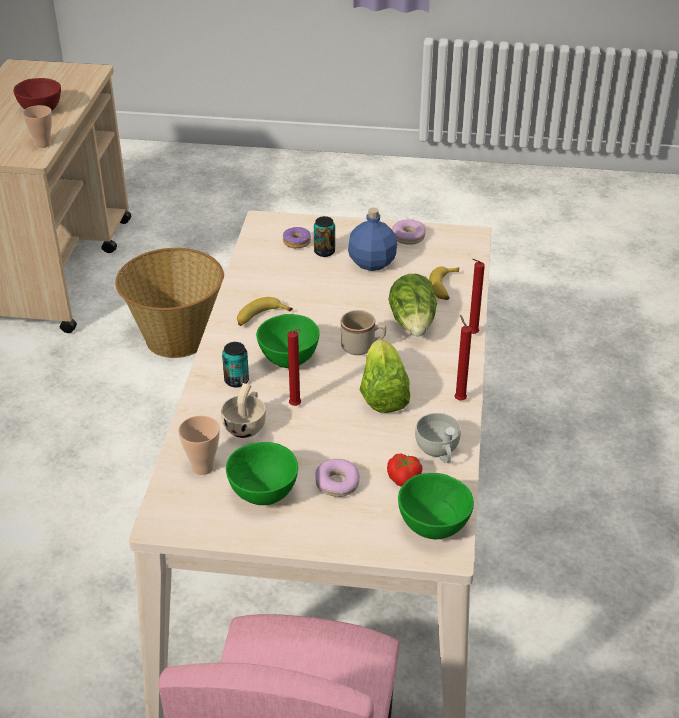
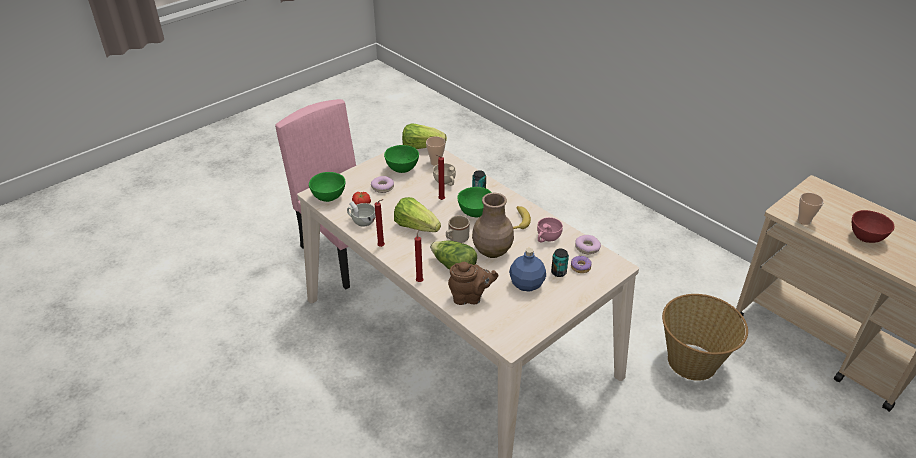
camera: 130 degrees right, 0 degrees up
(172, 512) = (421, 147): none -> lettuce
(272, 283) = (547, 238): none -> pink cup
(349, 310) = (491, 251): none -> brown vase
(408, 237) = (539, 316): donut -> donut (587, 248)
(444, 288) = (470, 297): banana -> brown teapot

